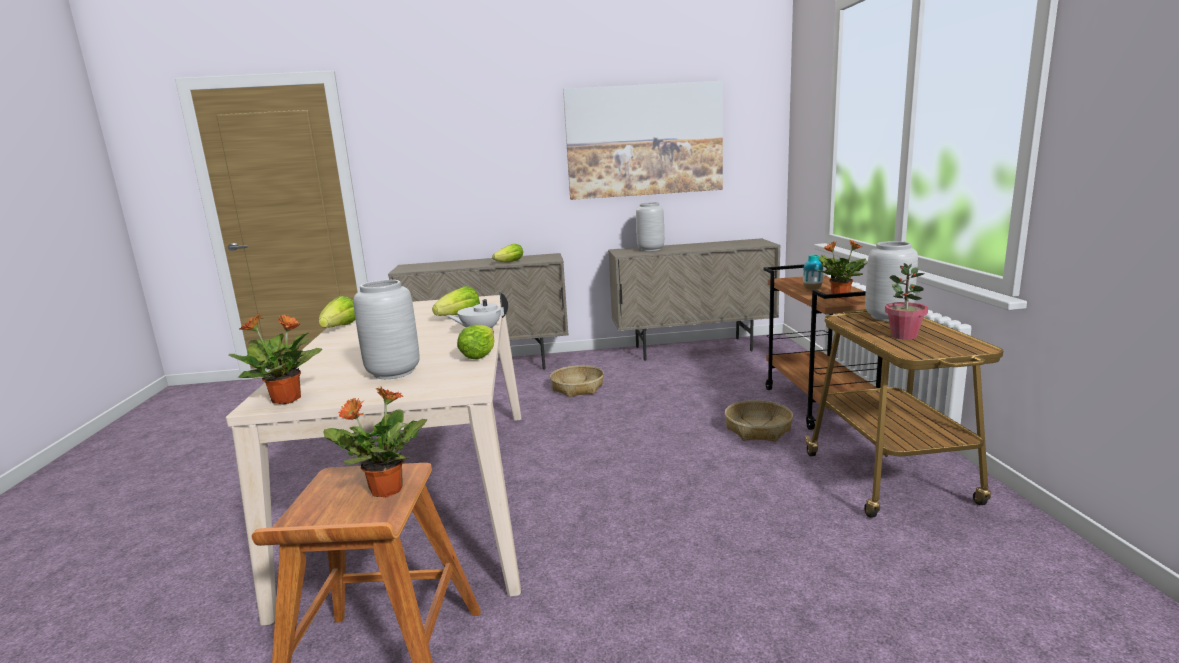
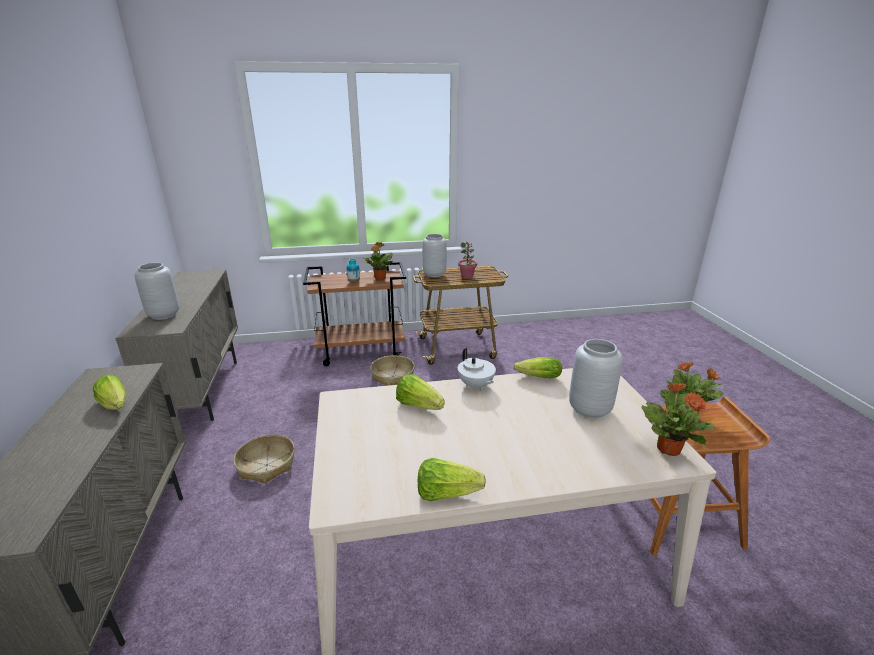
camera: 95 degrees left, 10 degrees up
(644, 141) = (94, 195): picture -> none

